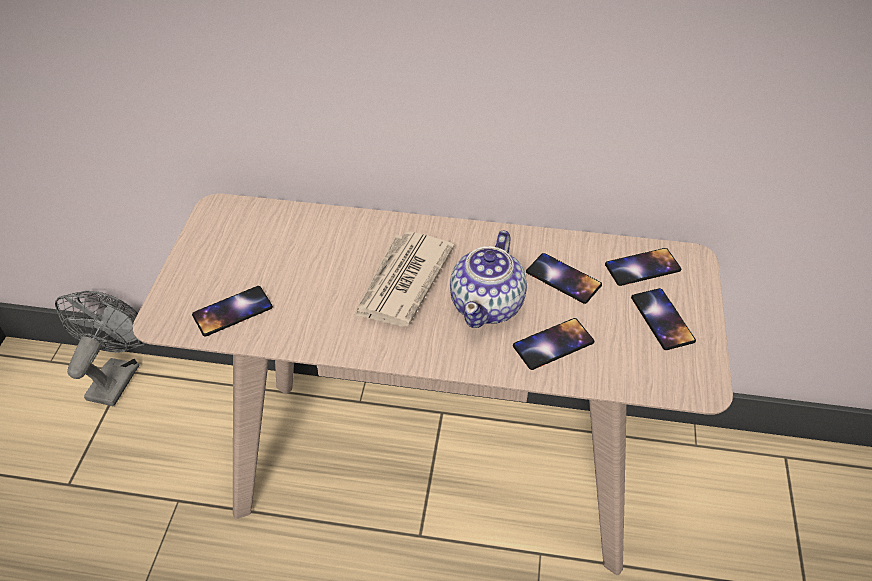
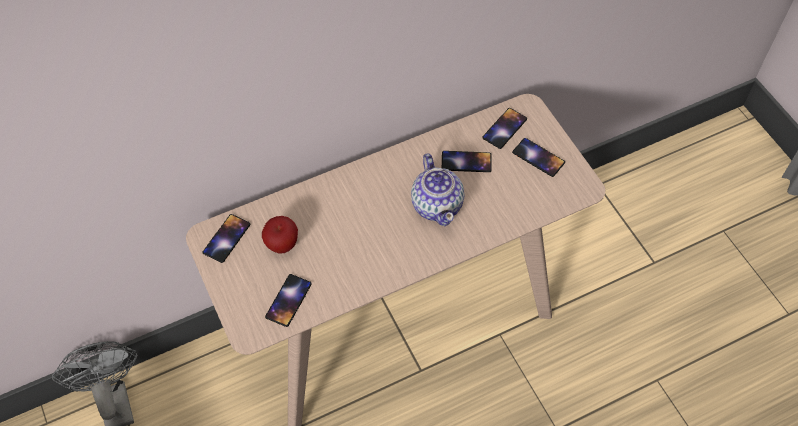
camera: 35 degrees left, 10 degrees up
(280, 255) = (282, 245): none -> apple
(402, 282) = (375, 219): newspaper -> none
(553, 344) = (492, 208): phone -> phone (226, 238)

